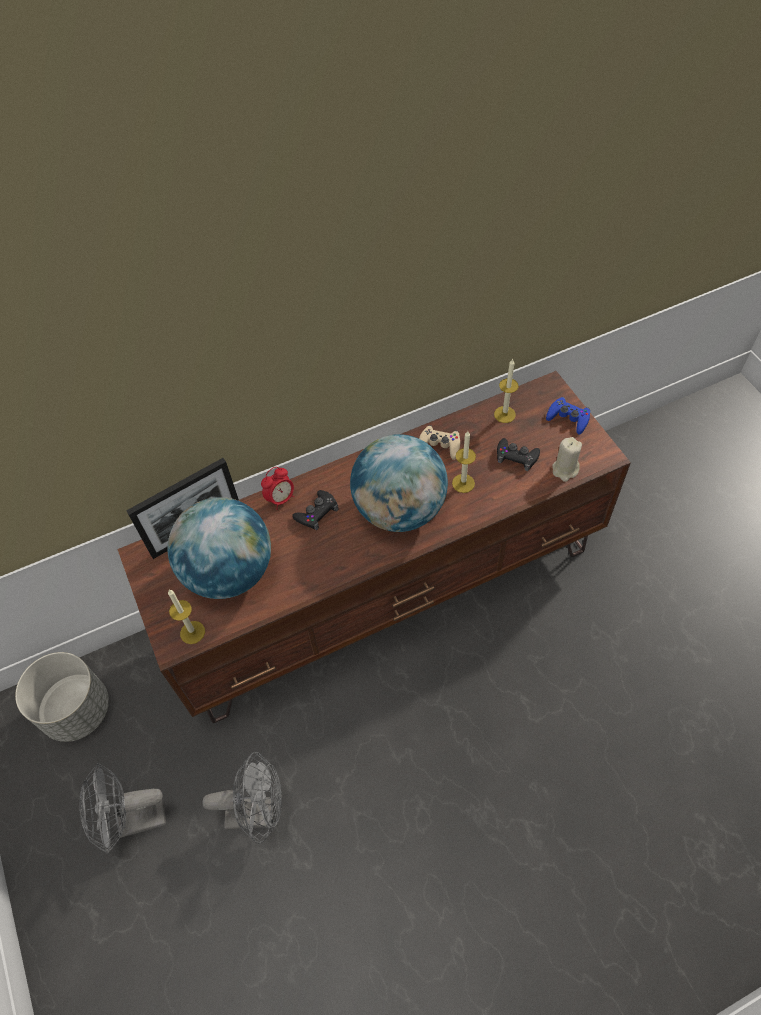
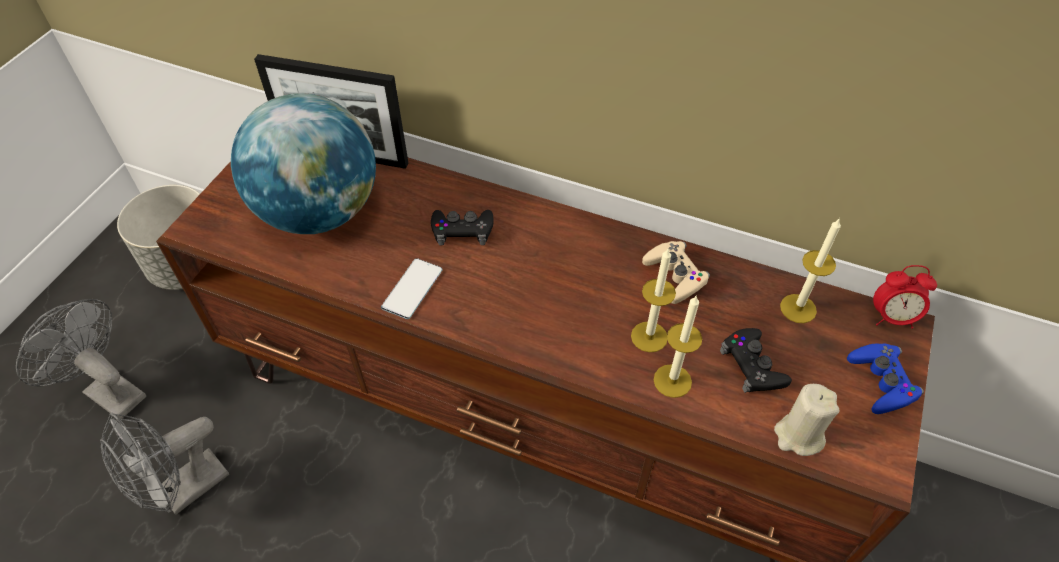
camera: 45 degrees right, 5 degrees down
(192, 632) = (221, 234): candle -> candle (672, 381)
(258, 812) = (185, 491): grey fan -> grey fan turned 90 degrees clockwise
(281, 499) = (449, 190): alarm clock -> alarm clock (892, 318)
(333, 562) = (412, 289): none -> phone
(399, 509) = (544, 300): globe -> none

